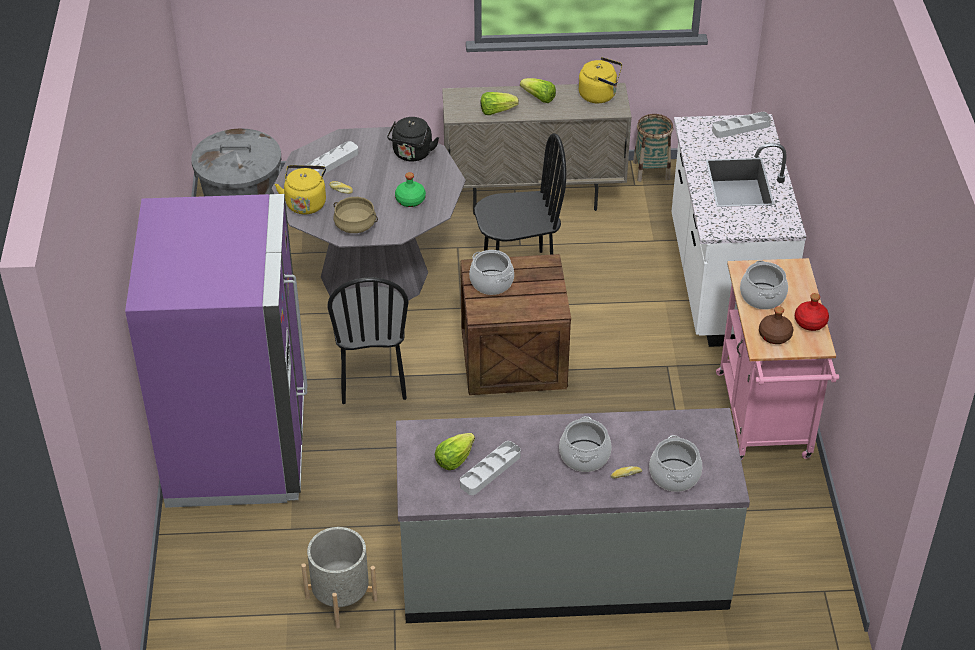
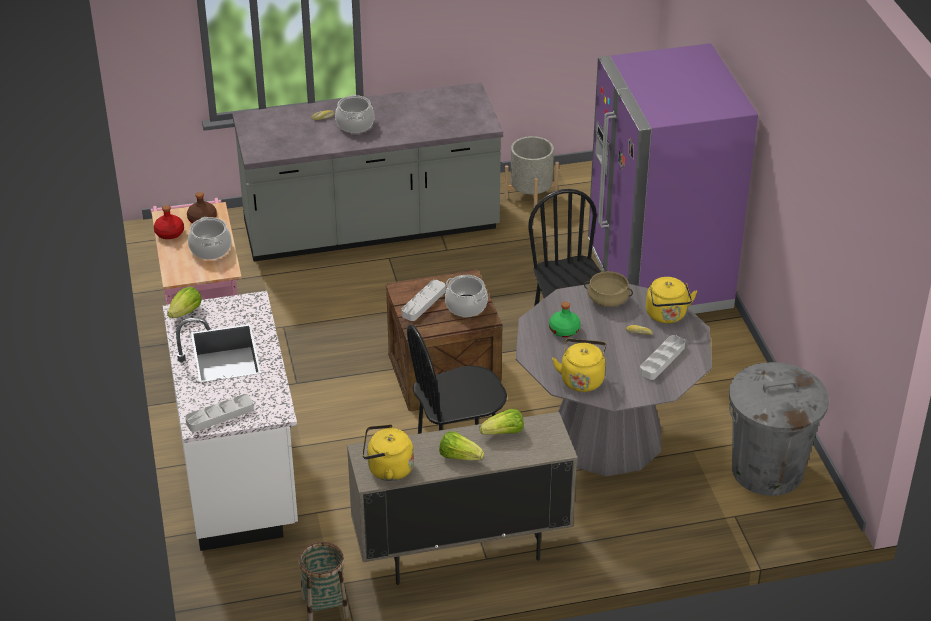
camera: 170 degrees right, 5 degrees down
(412, 154) = (582, 379): black kettle -> yellow kettle
(454, 460) = (451, 113): lettuce -> lettuce (186, 312)
(490, 471) = (423, 110): grey tray -> grey tray (423, 303)
(675, 475) = (286, 120): cooking pot -> none

